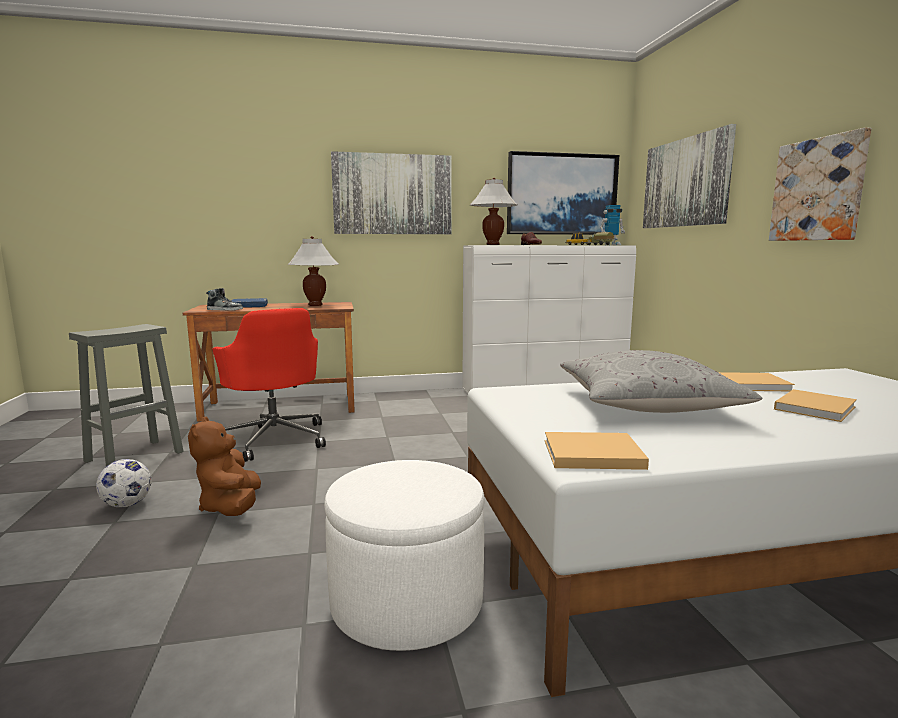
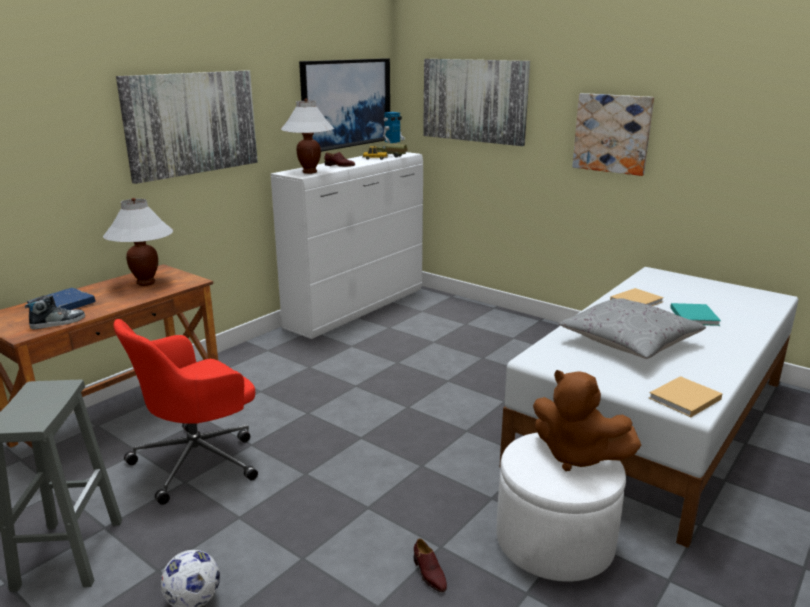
camera: 40 degrees left, 10 degrees up
(231, 507) = (304, 547): brown plush toy -> brown plush toy (576, 456)
(265, 565) = (429, 573): none -> brown shoe
(275, 439) = (199, 460): red office chair -> red office chair turned 120 degrees clockwise
(815, 407) = (693, 315): beige book -> turquoise book

